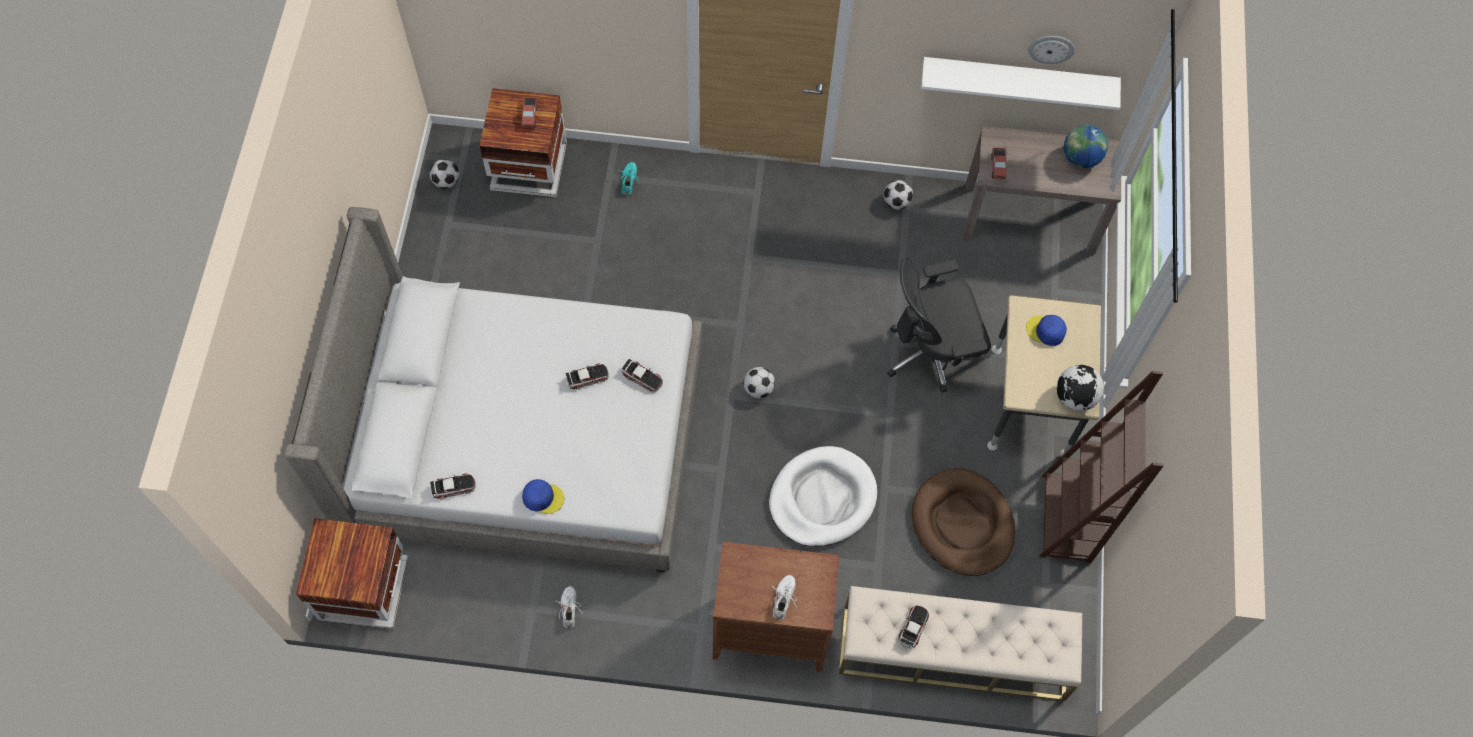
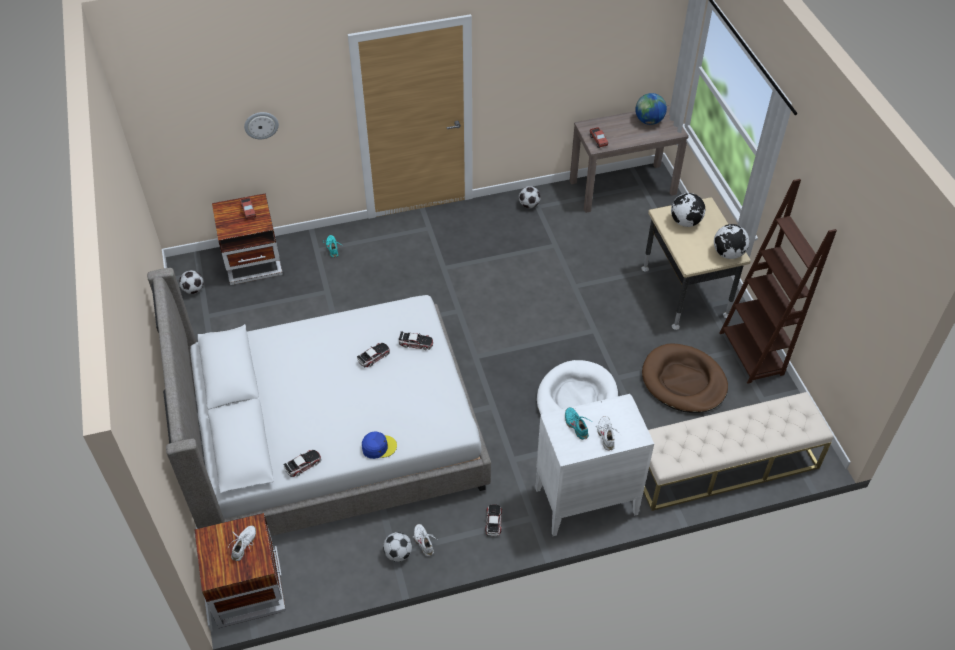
camera: 20 degrees left, 15 degrees down
(357, 557) = (244, 545): none -> white shoe
(756, 572) = (576, 425): none -> turquoise shoe
(758, 389) = (493, 346): football -> football (398, 554)
(769, 629) = (584, 500): brown dresser -> white dresser
(913, 627) = (698, 442): toy car -> toy car (493, 522)
(931, 353) = (602, 284): office chair -> none
(1018, 77) = (593, 69): white shelf -> none
(1046, 331) = (685, 222): blue cap -> globe
(1051, 48) = (612, 35): wall clock -> wall clock (261, 125)

